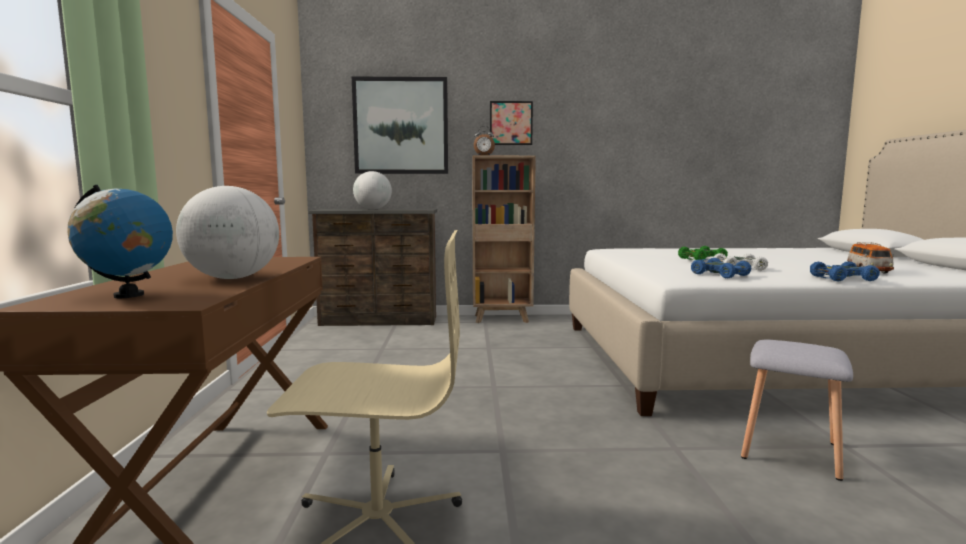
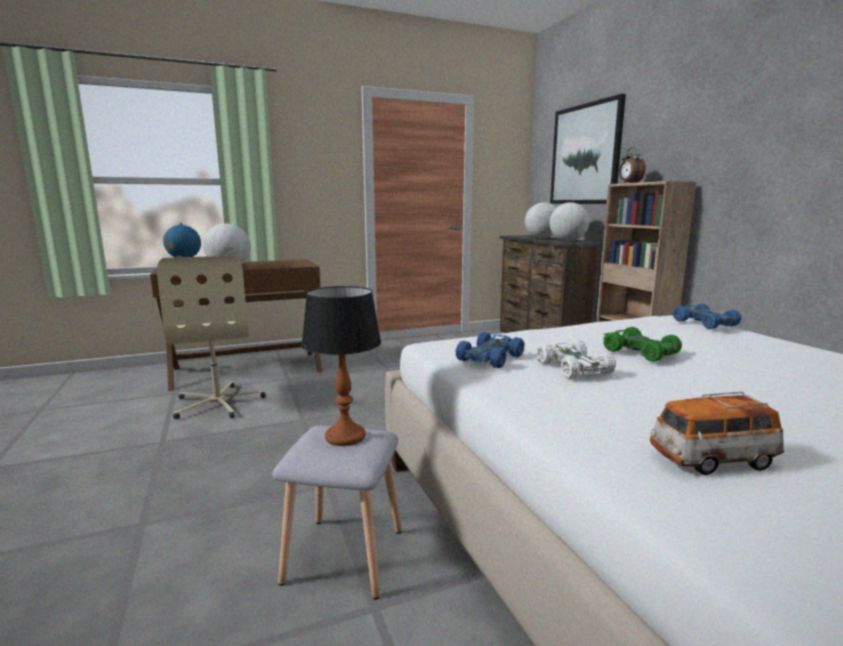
camera: 70 degrees right, 5 degrees up
(418, 209) = (567, 241): none -> globe
(511, 123) = (681, 137): picture -> none
(788, 345) = (345, 436): none -> table lamp
(841, 278) = (550, 422): blue toy car -> blue toy car (703, 323)

